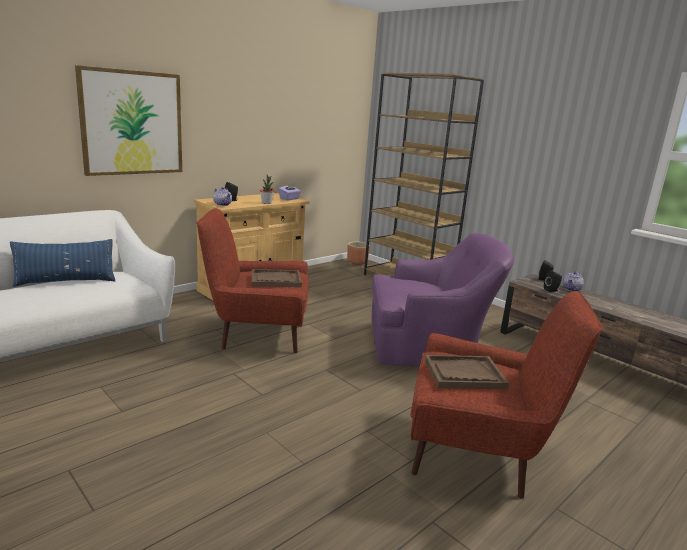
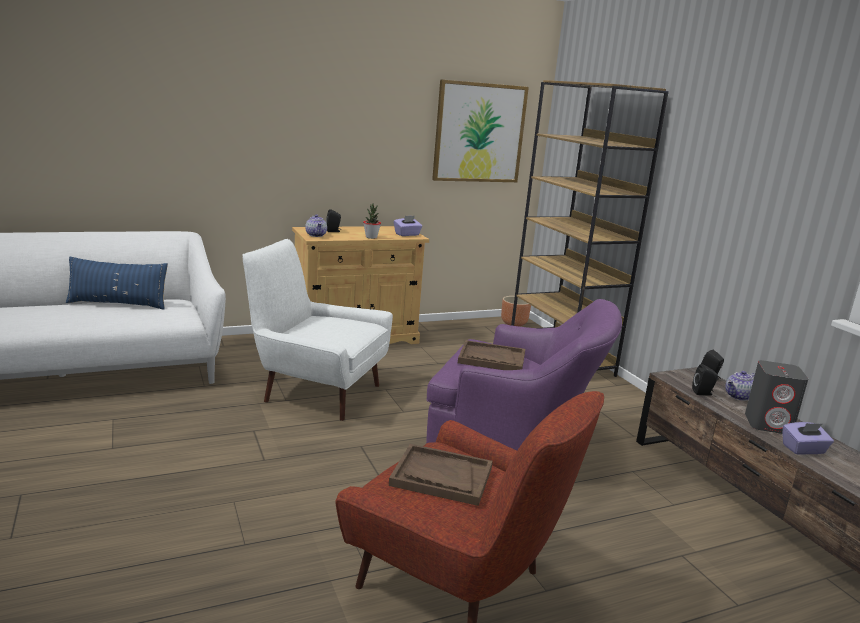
camera: 20 degrees right, 0 degrees up
(132, 123) = (222, 138): picture -> picture (479, 133)
(256, 334) = (316, 391): red armchair -> white armchair
(276, 280) = (336, 330): brown tray -> brown tray (491, 358)
(604, 304) = (768, 424): none -> grey speaker
(637, 316) = (803, 450): none -> purple tissue box

